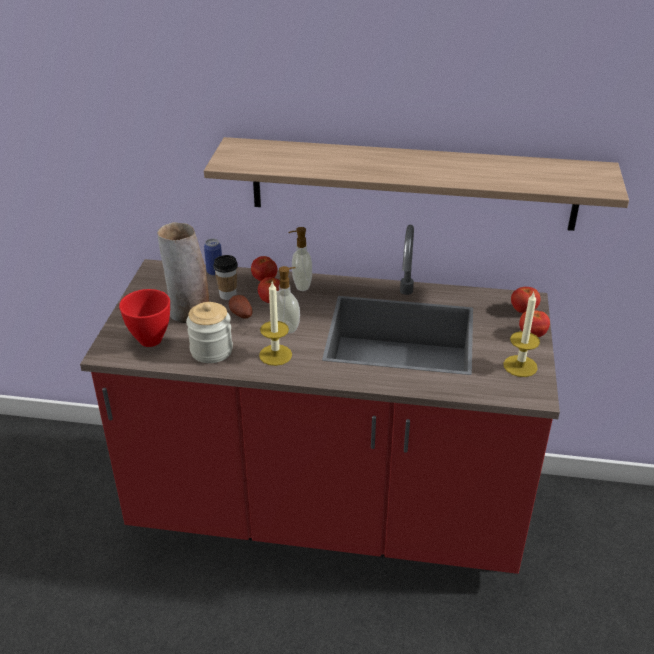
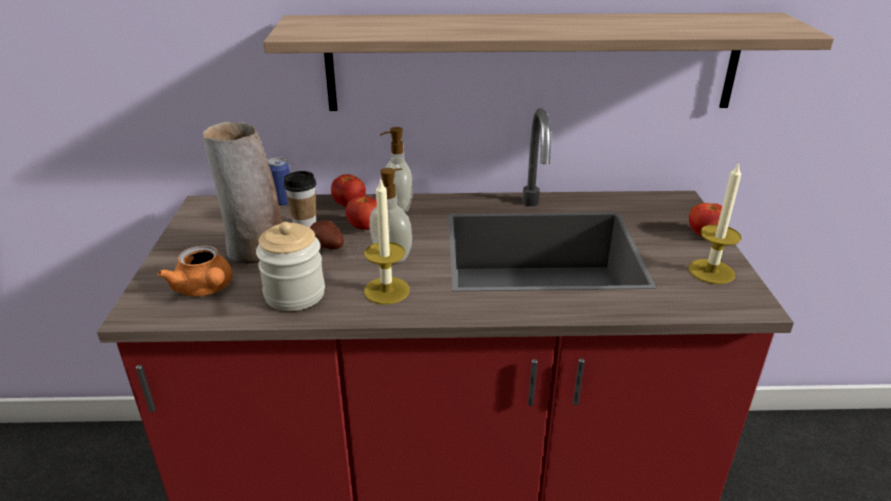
camera: 10 degrees left, 5 degrees down
(151, 340) = (205, 289): red bowl -> orange teapot
(523, 310) = (679, 210): tomato -> none

